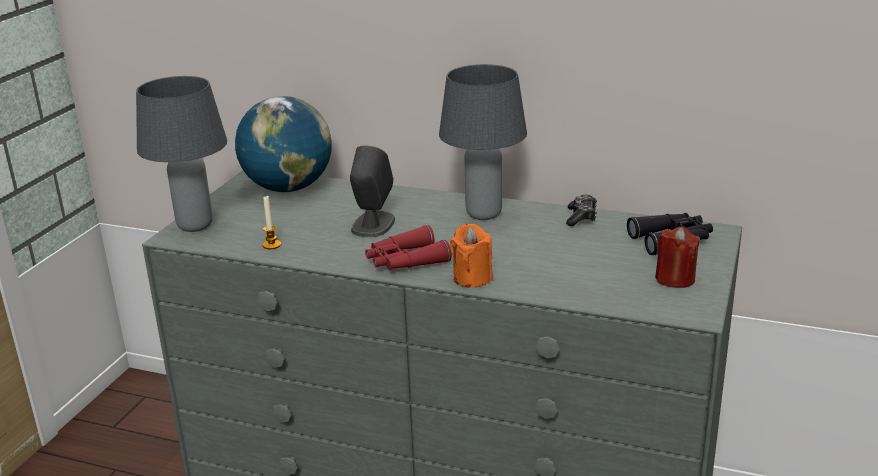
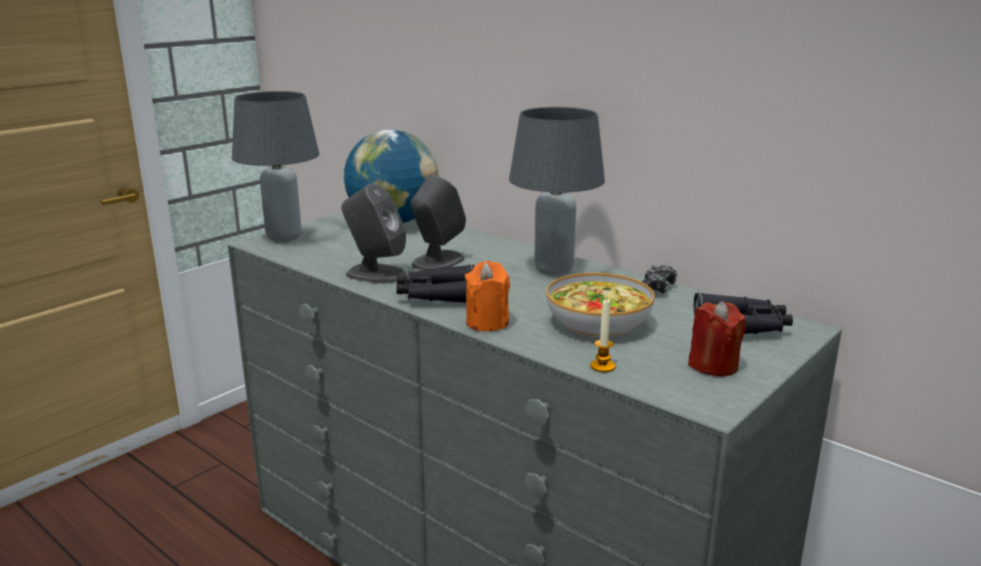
camera: 20 degrees right, 5 degrees down
(271, 245) = (330, 262): candle -> candle (602, 366)
(327, 249) = (375, 274): none -> grey speaker
(405, 261) = (436, 296): red binoculars -> black binoculars
(561, 259) = (597, 323): none -> bowl

